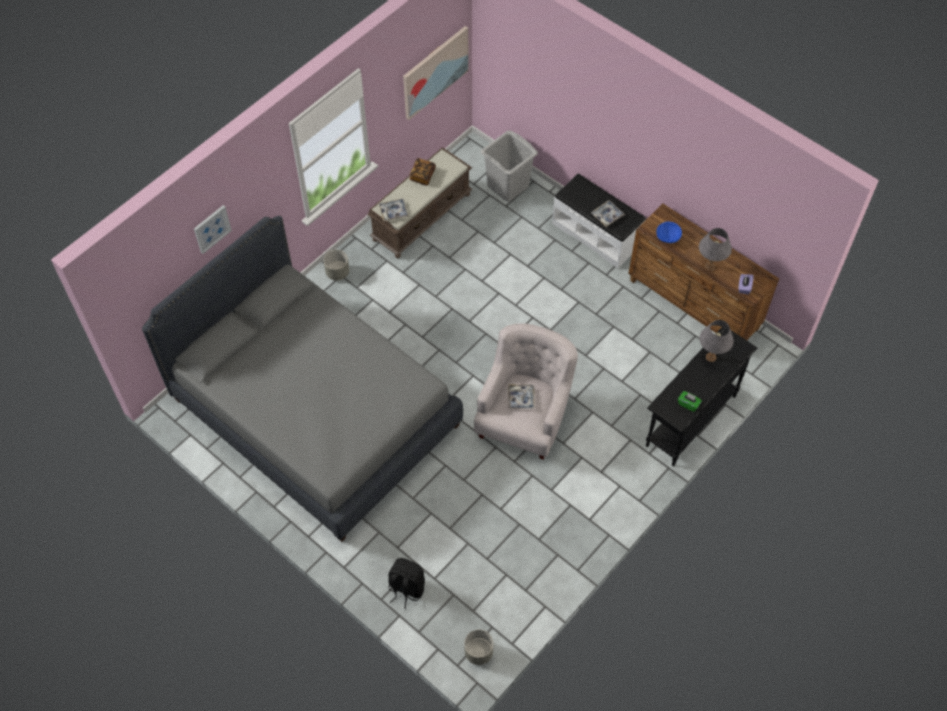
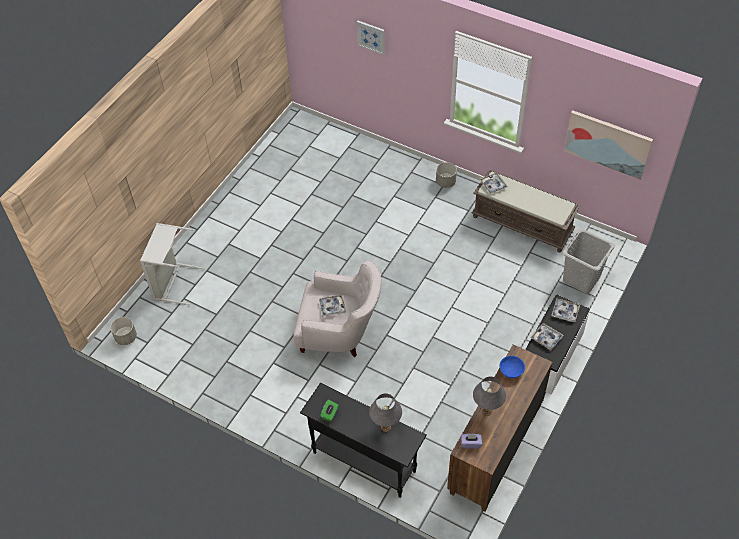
camera: 80 degrees right, 5 degrees down
(315, 411) = (313, 197): grey bed -> none
(406, 589) = (173, 282): black backpack -> grey laundry basket
(422, 176) = (539, 196): book -> none
(579, 193) = (565, 312): none -> tray

